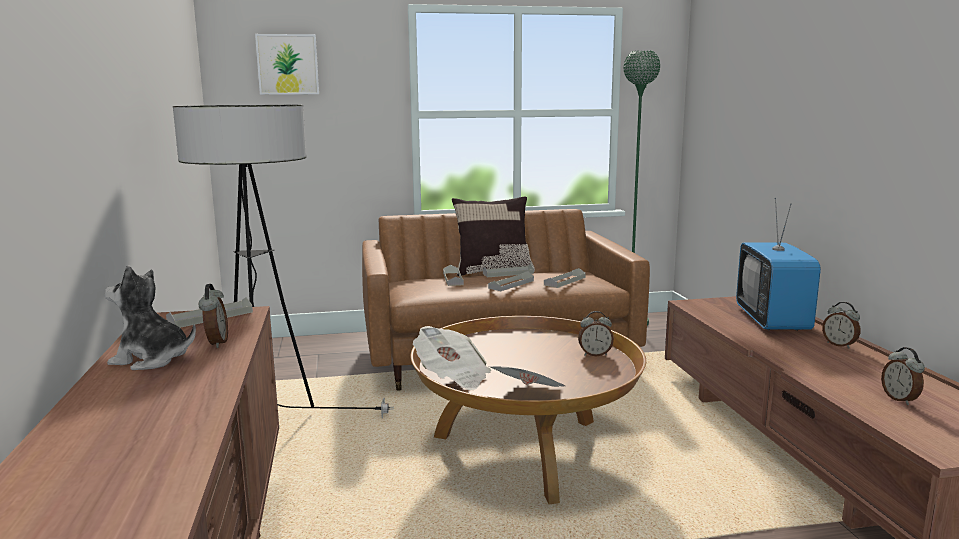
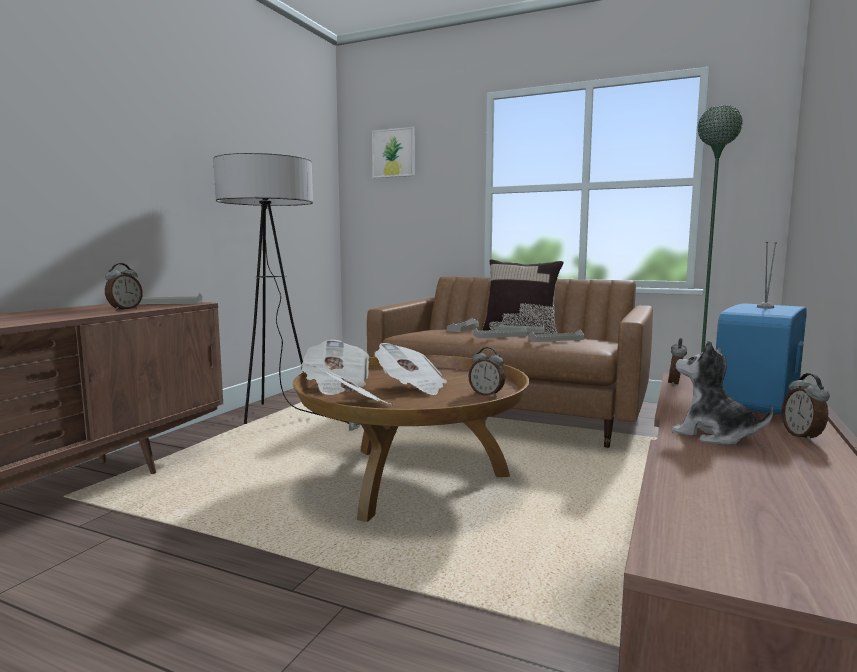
camera: 35 degrees right, 5 degrees down
(152, 359) = (73, 310): plush toy -> plush toy (713, 435)
(522, 362) = (411, 387): none -> newspaper
(900, 399) = (758, 498): alarm clock -> alarm clock (676, 383)

